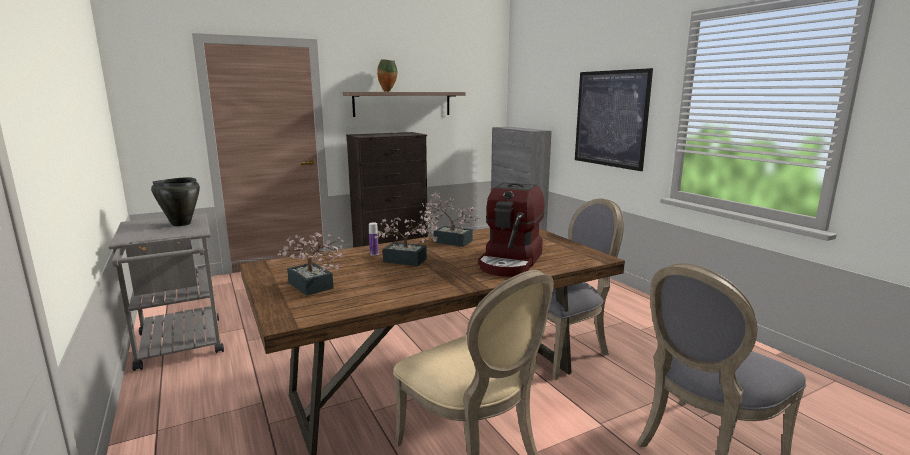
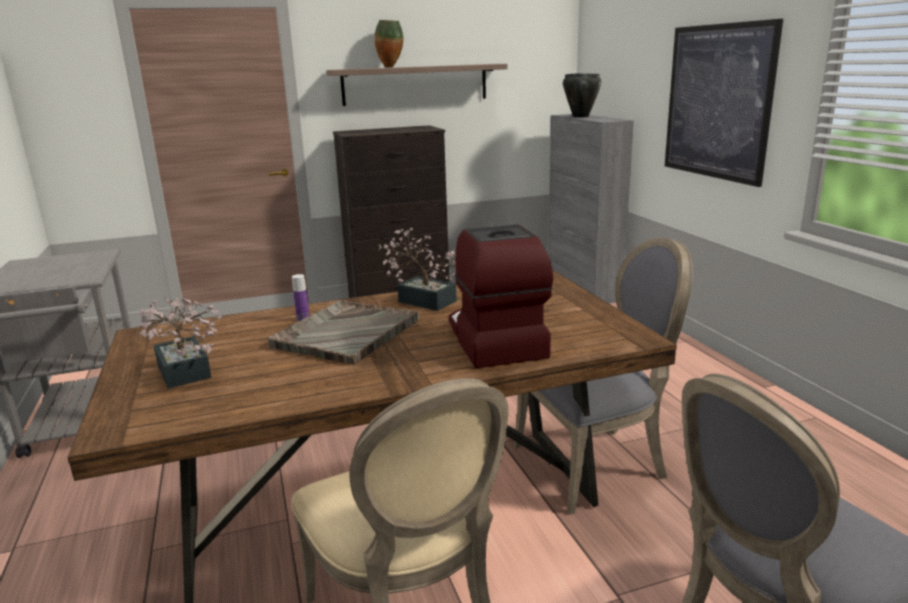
camera: 10 degrees right, 5 degrees up
(180, 224) = (76, 265): black cooking pot -> black cooking pot (580, 117)
(410, 261) = (345, 333): potted plant -> grey tray
(511, 262) = (493, 341): coffee machine -> coffee machine turned 135 degrees clockwise

